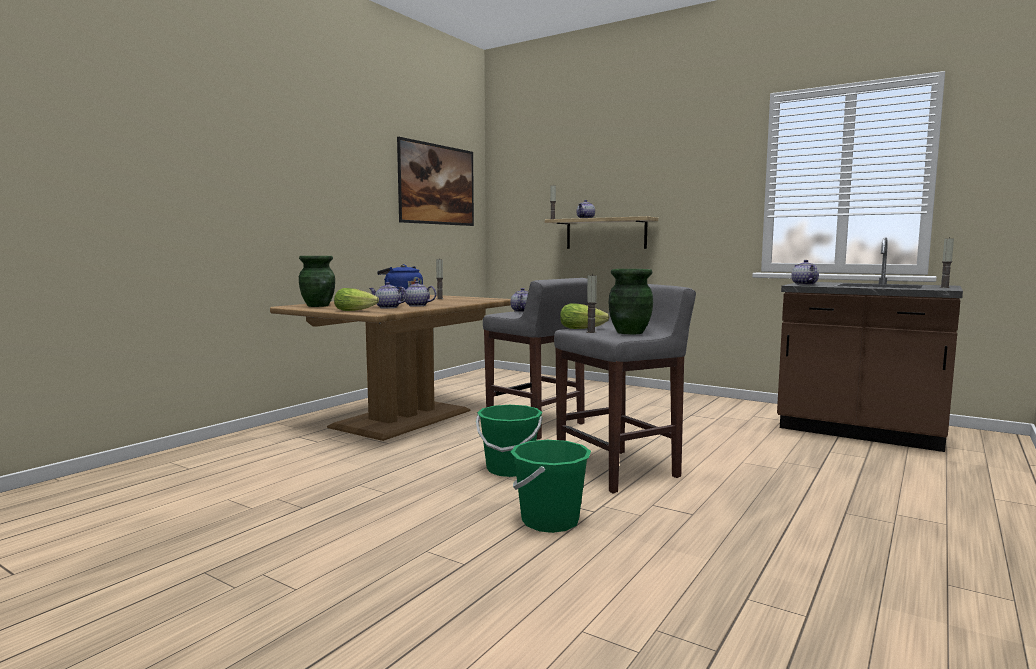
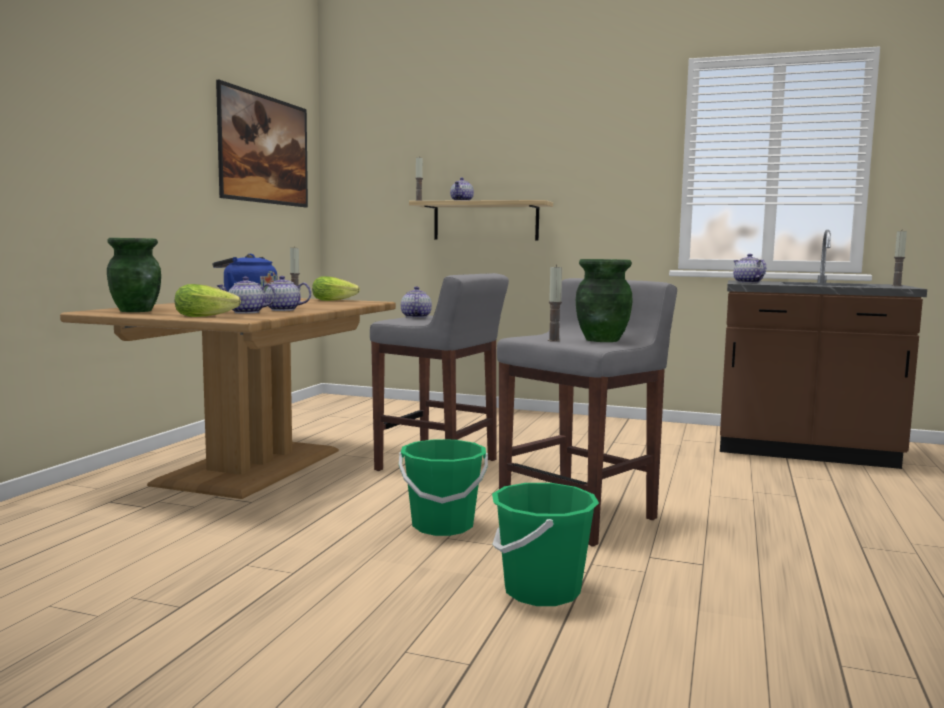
camera: 15 degrees left, 0 degrees up
(584, 328) = (536, 336): lettuce -> lettuce (336, 300)

